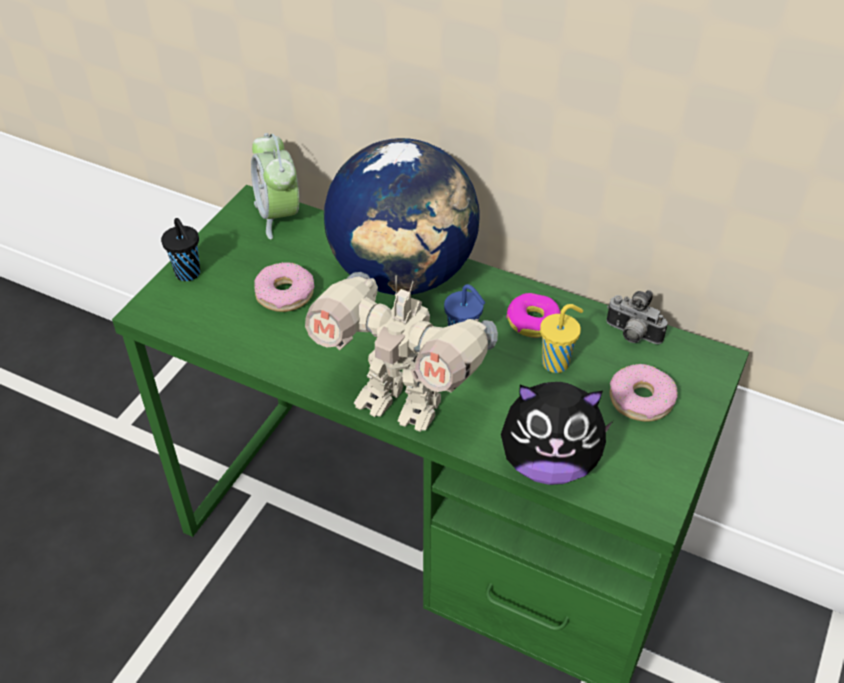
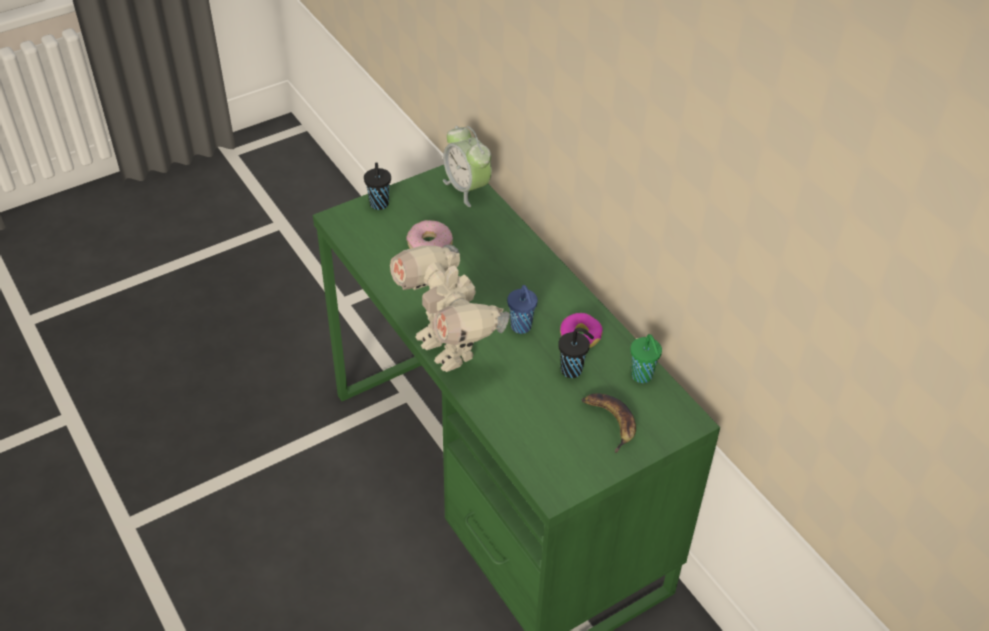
camera: 30 degrees right, 0 degrees up
(278, 216) = (467, 188): alarm clock -> alarm clock turned 45 degrees counterclockwise
(403, 274) = (518, 265): globe -> none
(548, 463) = (510, 430): plush toy -> none
(557, 362) = (573, 370): yellow cup -> black cup
(631, 335) = (642, 376): camera -> green cup
(641, 399) = (609, 421): donut -> banana

